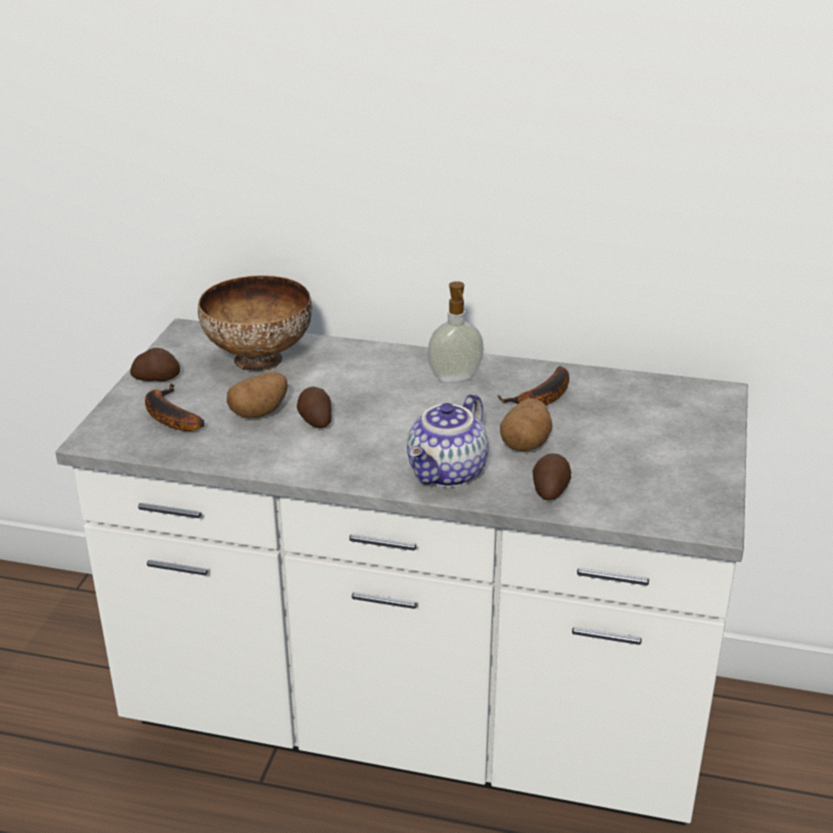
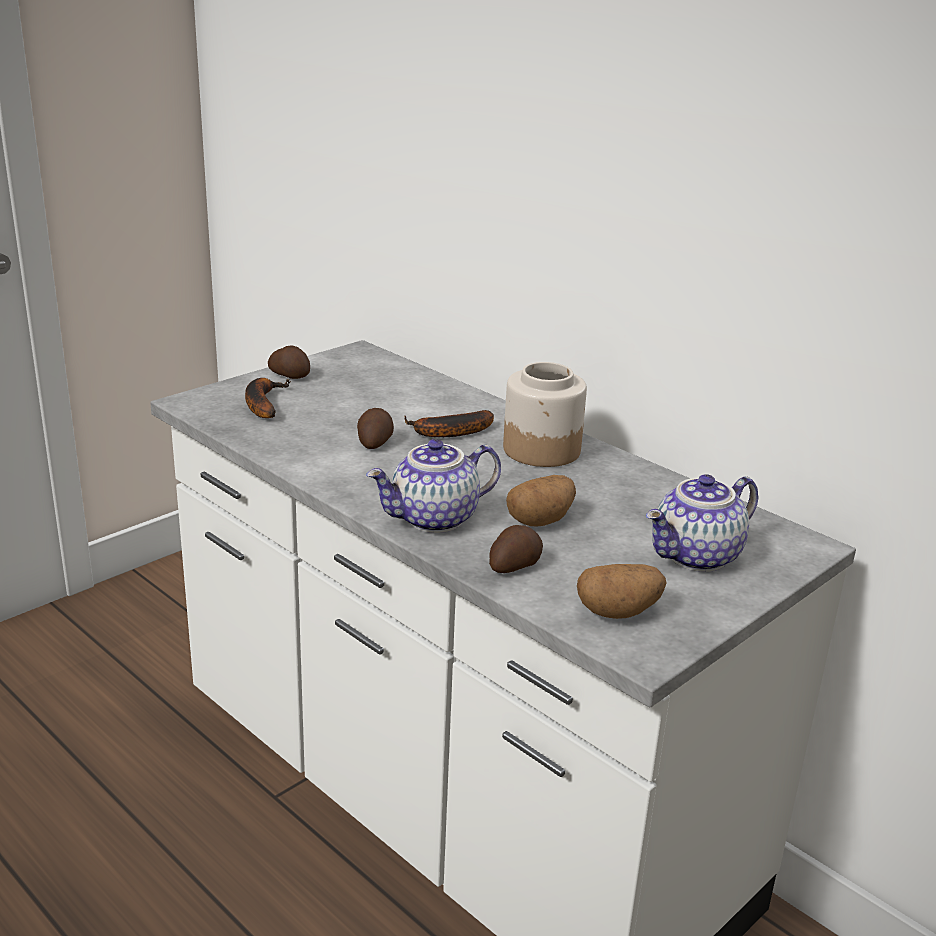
camera: 30 degrees right, 5 degrees down
(259, 360) = (387, 387): bowl -> none
(259, 412) = (336, 423): potato -> potato (618, 612)
(455, 378) = (542, 450): soap dispenser -> jar
(542, 398) = (606, 491): banana -> banana (448, 433)
(662, 431) = (697, 557): none -> teapot

